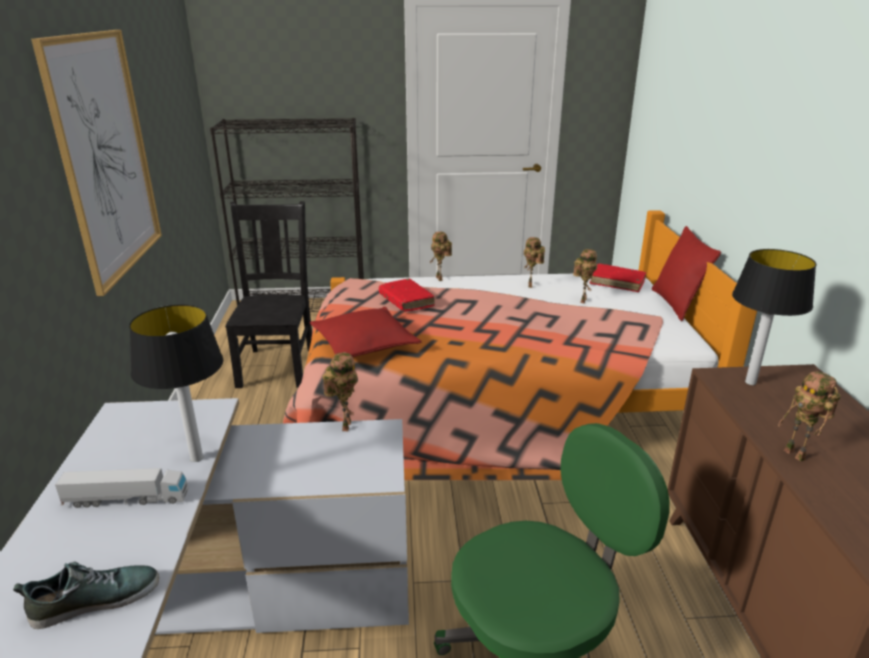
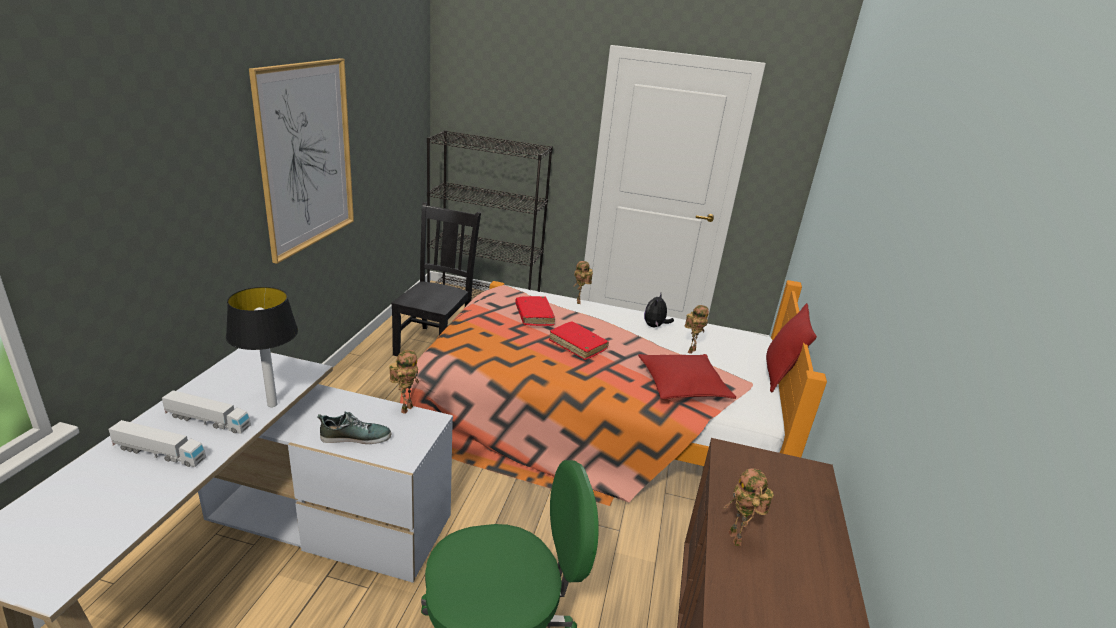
camera: 15 degrees right, 0 degrees up
(88, 555) = (159, 453): none -> toy truck
(96, 599) = (144, 484): shoe -> shoe (355, 437)
(364, 344) = (474, 345): red pillow -> red pillow (682, 385)
(531, 285) = (655, 326): toy robot -> plush toy
(617, 283) = (737, 341): red book -> red book (577, 345)
(750, 382) = (753, 464): table lamp -> none

